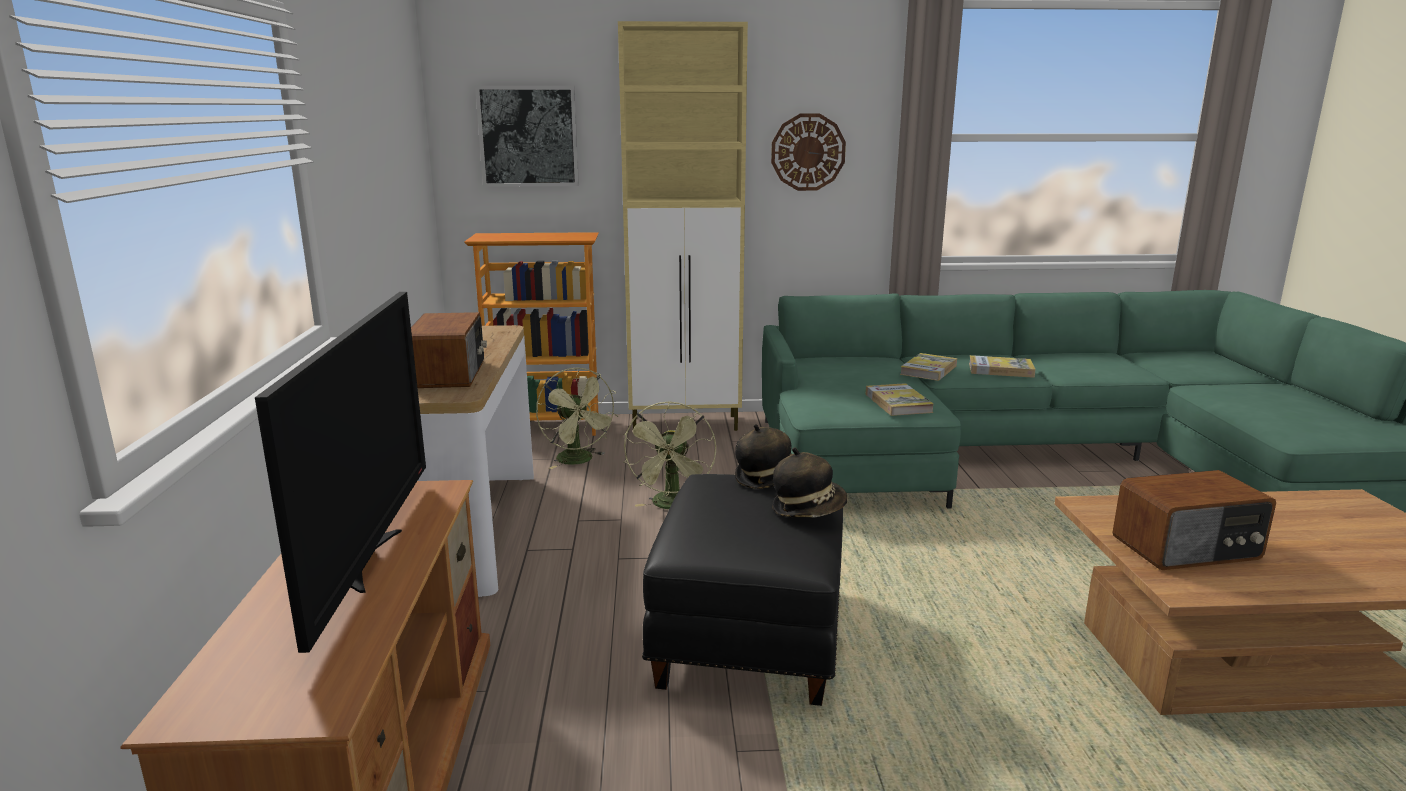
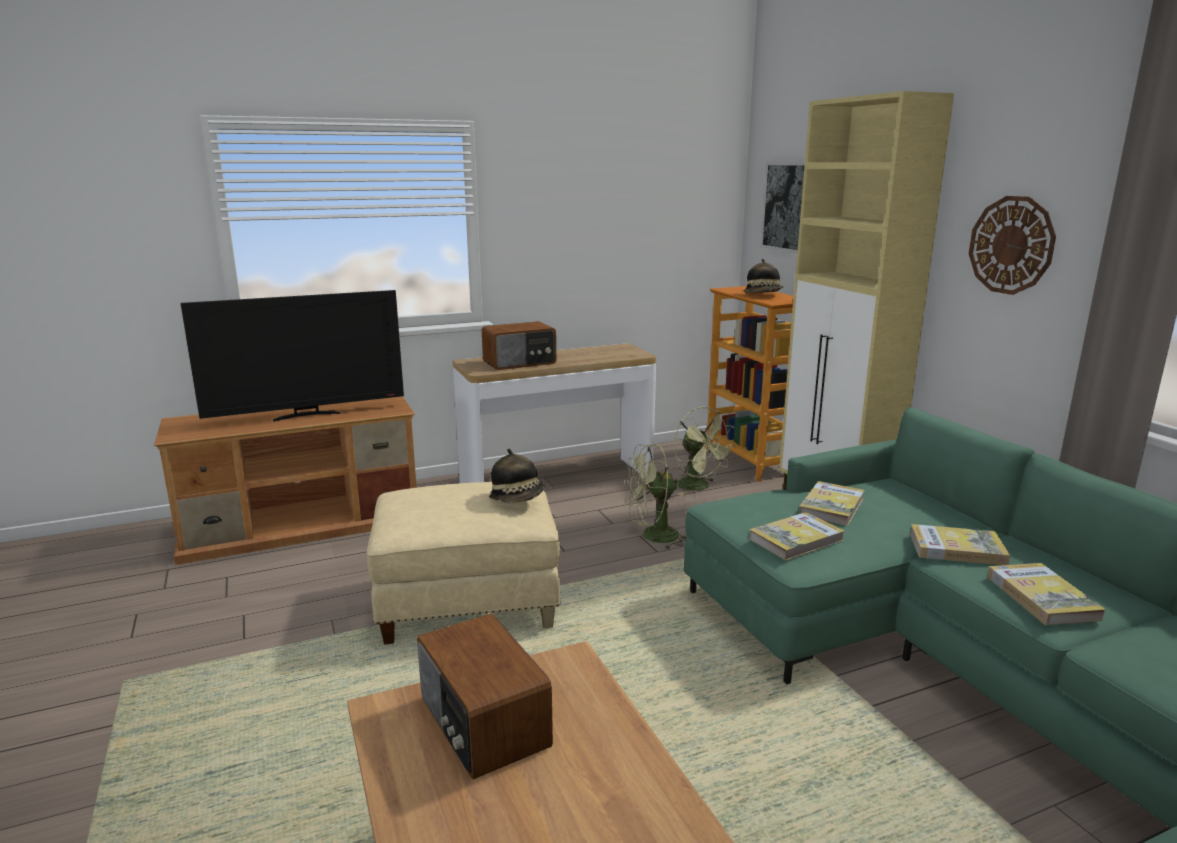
camera: 70 degrees right, 0 degrees up
(579, 461) = (699, 487): green fan -> green fan turned 75 degrees counterclockwise
(748, 634) = (469, 602): black ottoman -> beige ottoman
(808, 509) = (464, 518): hat -> hat (763, 295)
(842, 382) = (831, 506): none -> book

